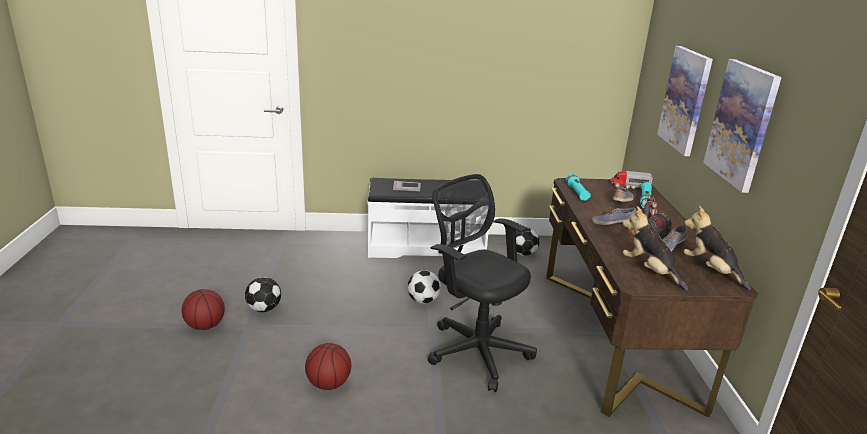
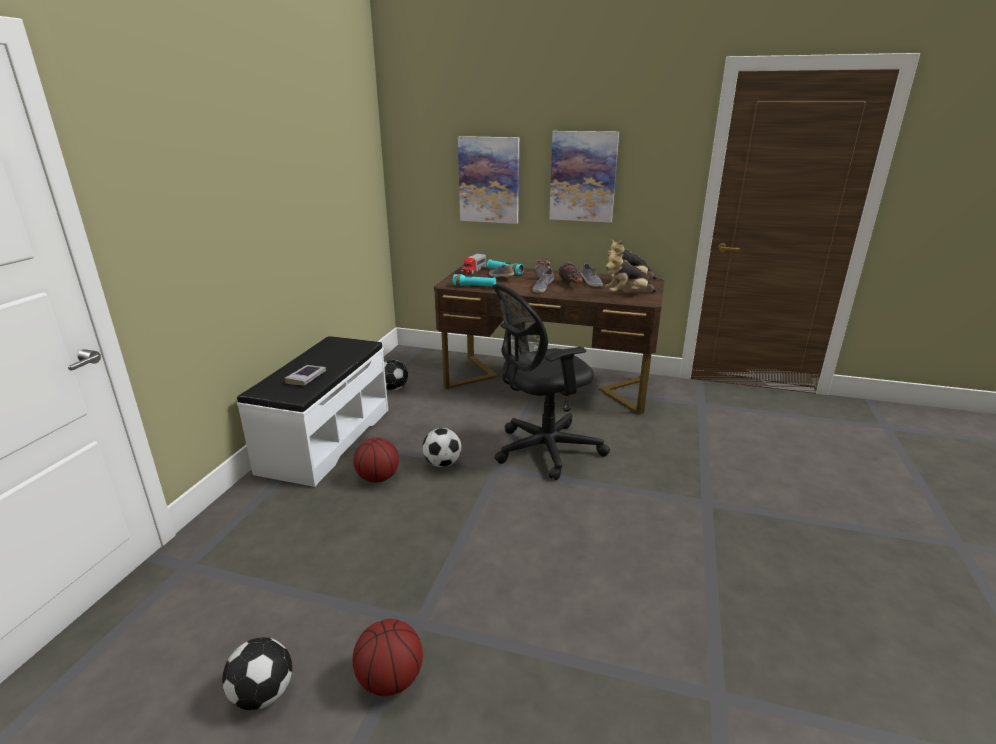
camera: 70 degrees left, 0 degrees up
(264, 309) = (381, 601): football -> football (263, 693)
(329, 384) = (571, 556): basketball -> basketball (378, 478)

